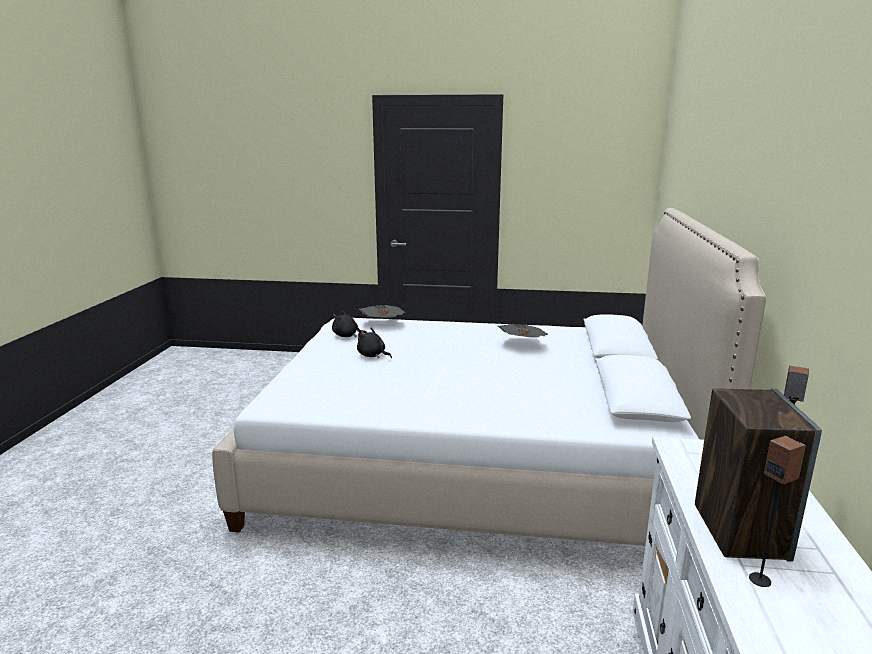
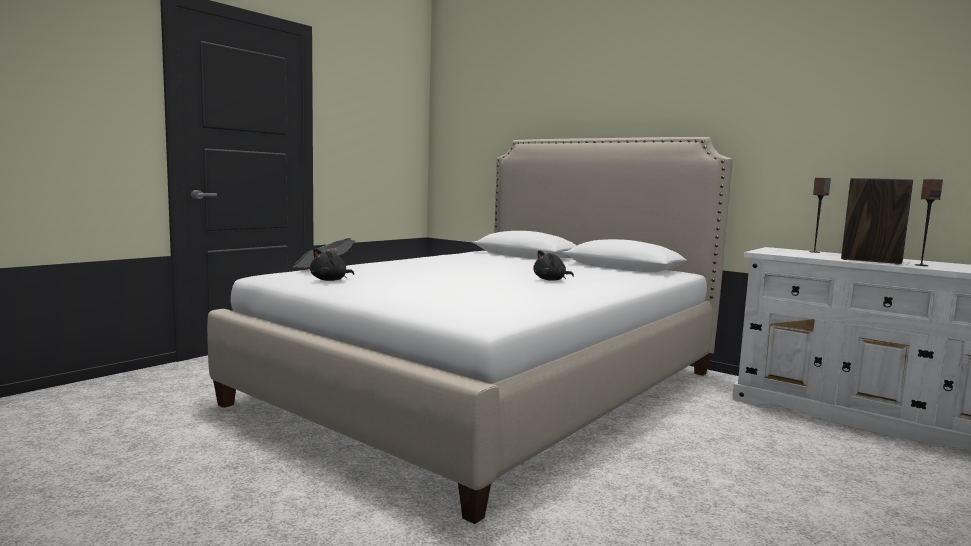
camera: 60 degrees left, 10 degrees down
(372, 355) = (413, 284): black plush toy -> black plush toy (551, 280)
(522, 344) = (477, 262): newspaper -> none

